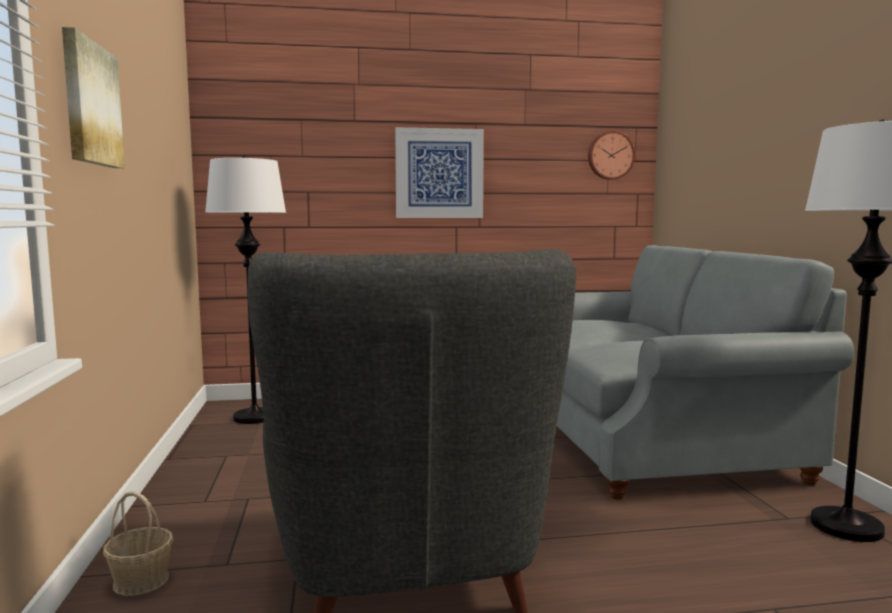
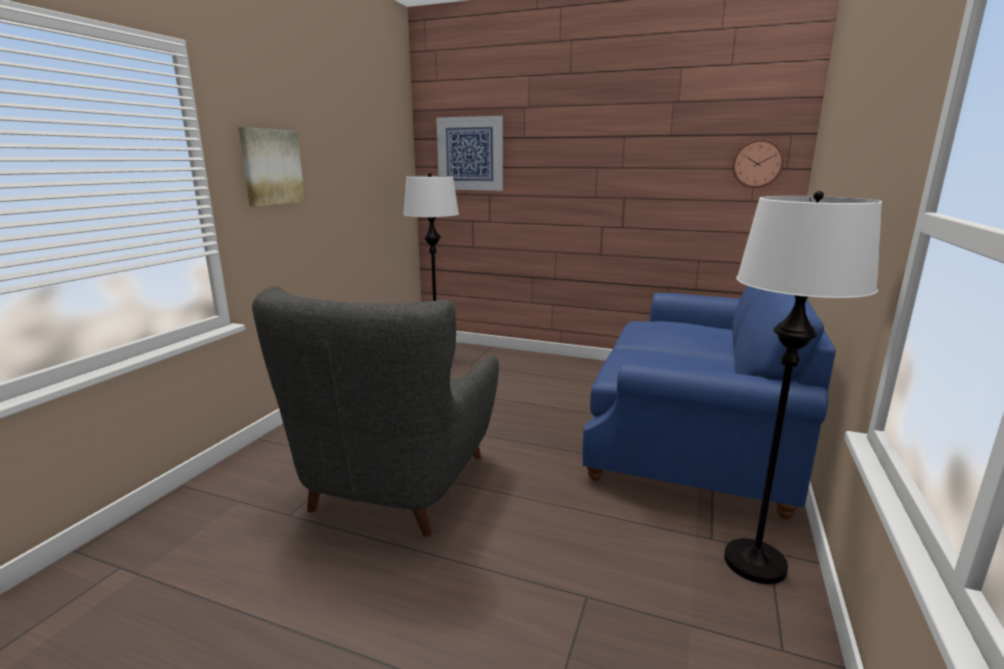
camera: 30 degrees right, 10 degrees up
(141, 580) = (277, 449): basket -> none
(439, 173) = (589, 181): picture -> picture (470, 154)
(643, 436) = (692, 433): grey sofa -> blue sofa

